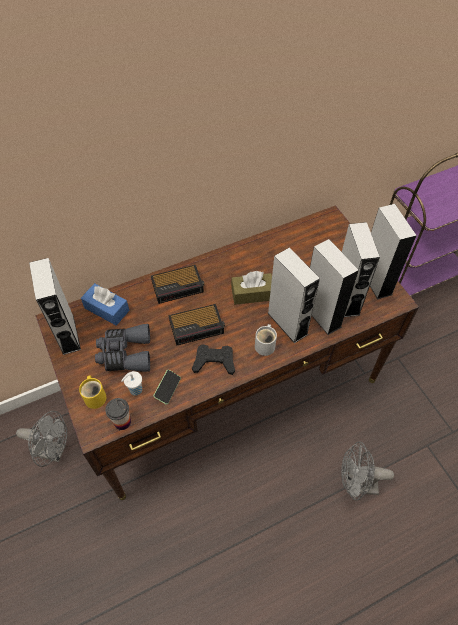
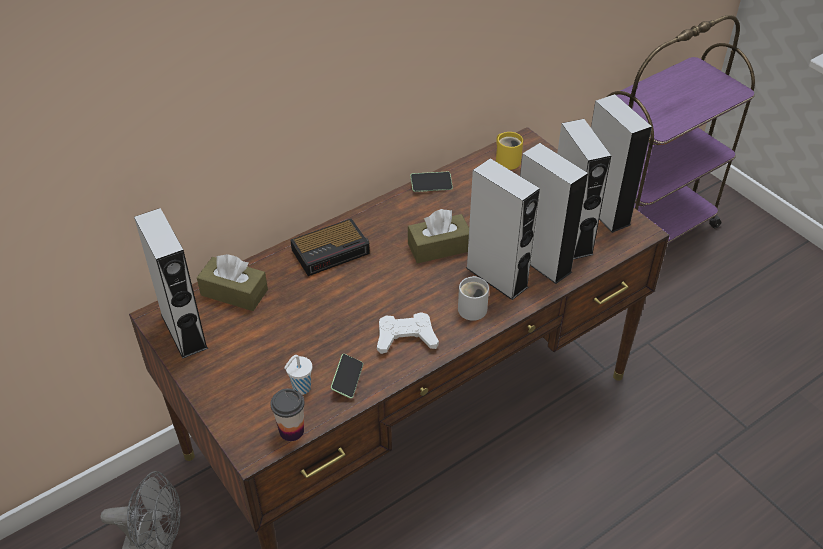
camera: 10 degrees left, 10 degrees down
(95, 396) = (244, 404): yellow mug -> yellow mug (507, 160)
(107, 309) = (234, 292): blue tissue box -> brown tissue box
(125, 353) = (274, 344): grey binoculars -> none
(197, 326) = (371, 297): alarm clock -> none
(214, 362) = (406, 337): black game controller -> white game controller
(257, 244) = (431, 186): none -> phone
(355, 485) = (626, 520): grey fan -> none

